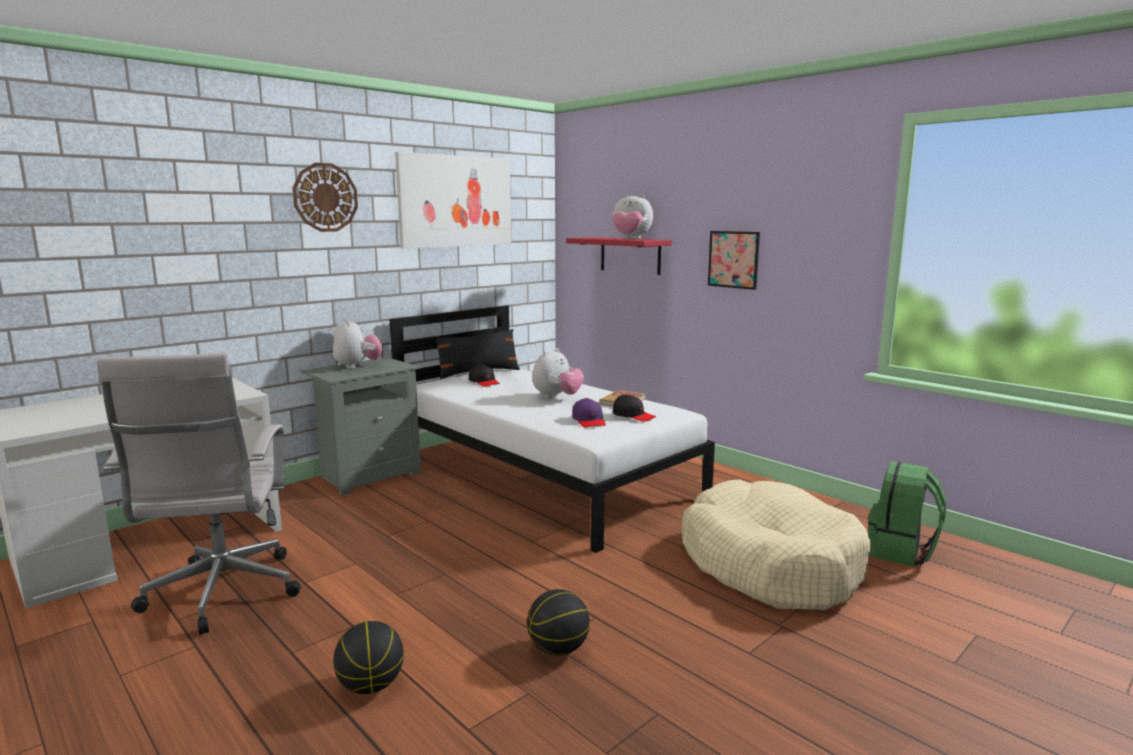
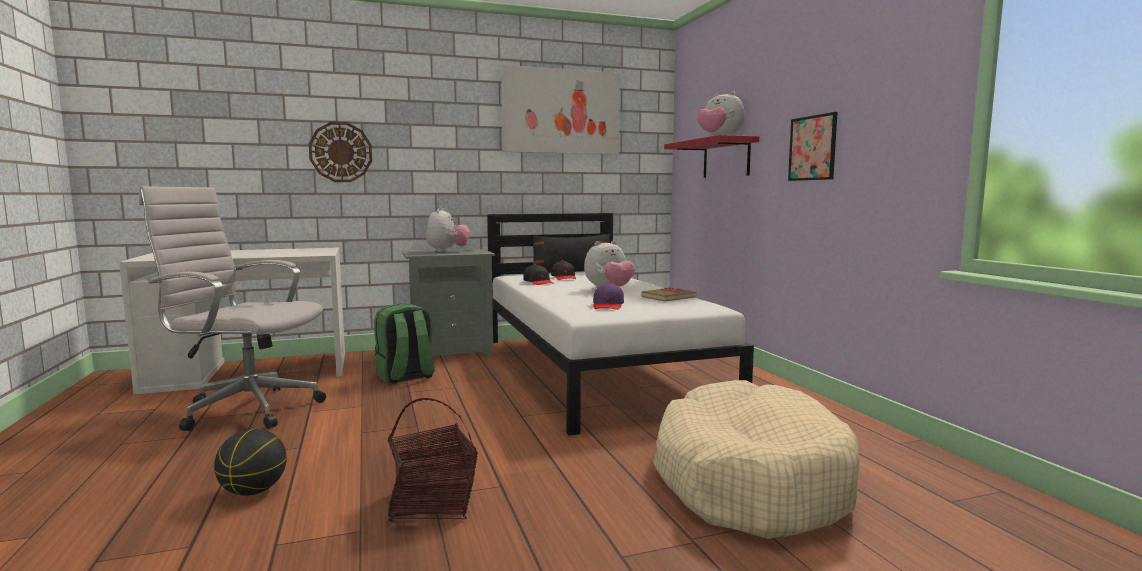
camera: 25 degrees right, 5 degrees down
(222, 595) = (246, 409): white office chair -> white office chair turned 90 degrees clockwise
(325, 197) = (433, 104): wall clock -> wall clock (341, 152)
(558, 649) = (433, 503): basketball -> basket
(633, 416) = (658, 305): black cap -> black cap (538, 282)
(901, 551) = (951, 503): green backpack -> green backpack (406, 377)

